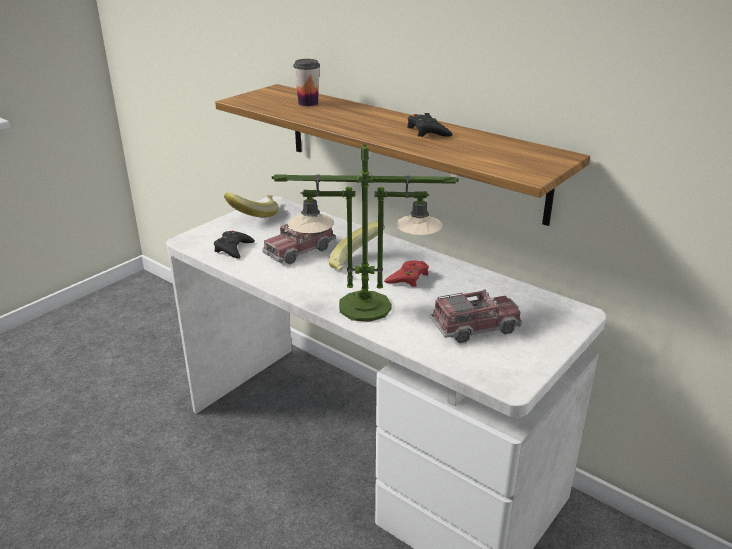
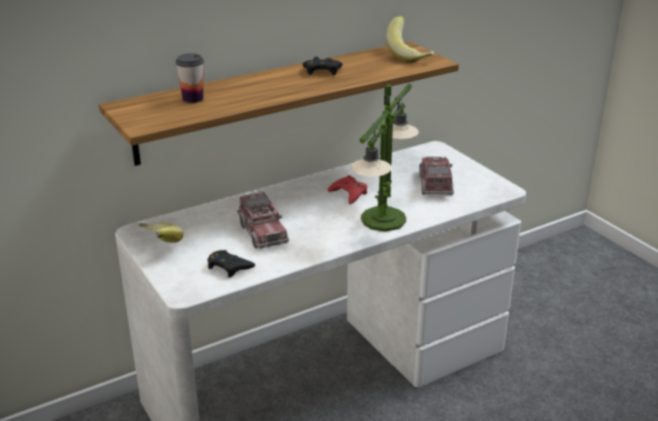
camera: 70 degrees left, 0 degrees up
(356, 264) = (309, 210): banana -> banana (410, 55)

